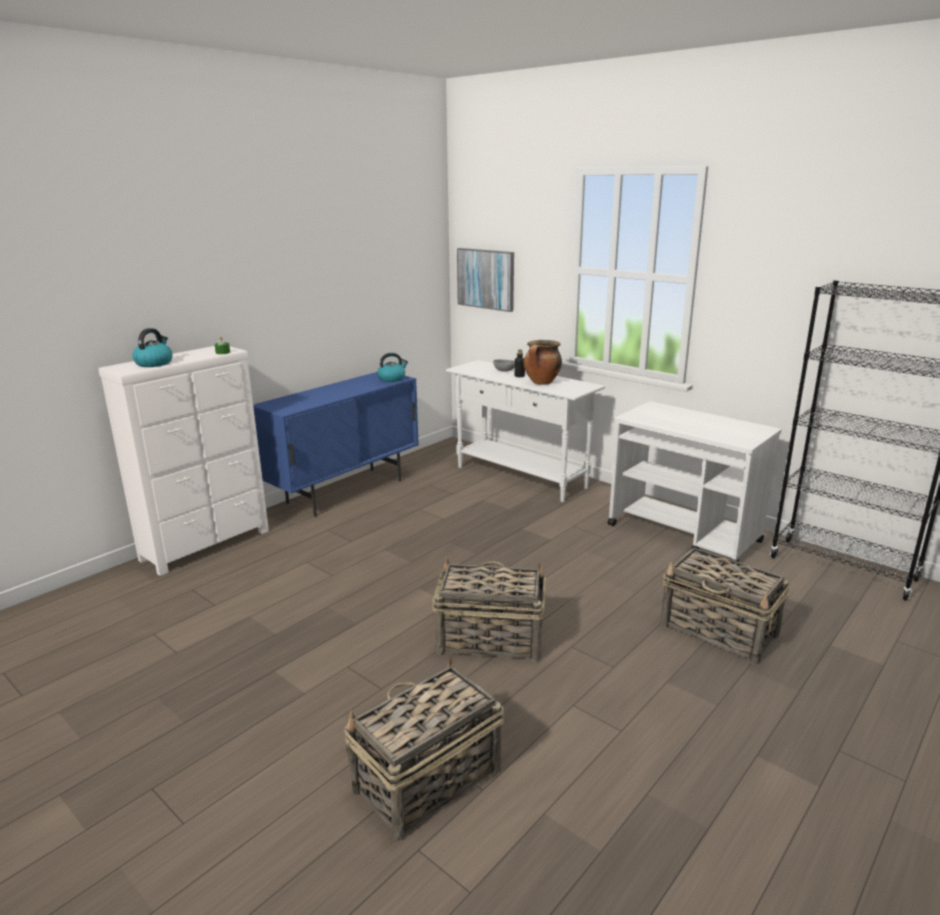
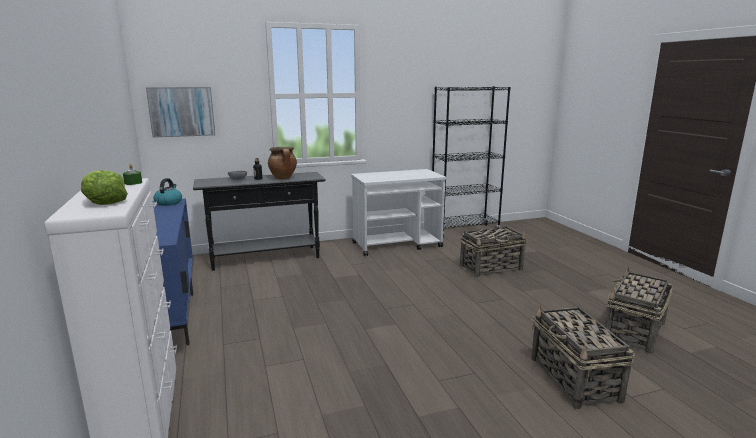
camera: 60 degrees left, 5 degrees down
(154, 363) = (104, 202): kettle -> lettuce
(489, 639) = (449, 323): basket -> basket (633, 331)
(520, 477) = (266, 258): white console table -> black console table

